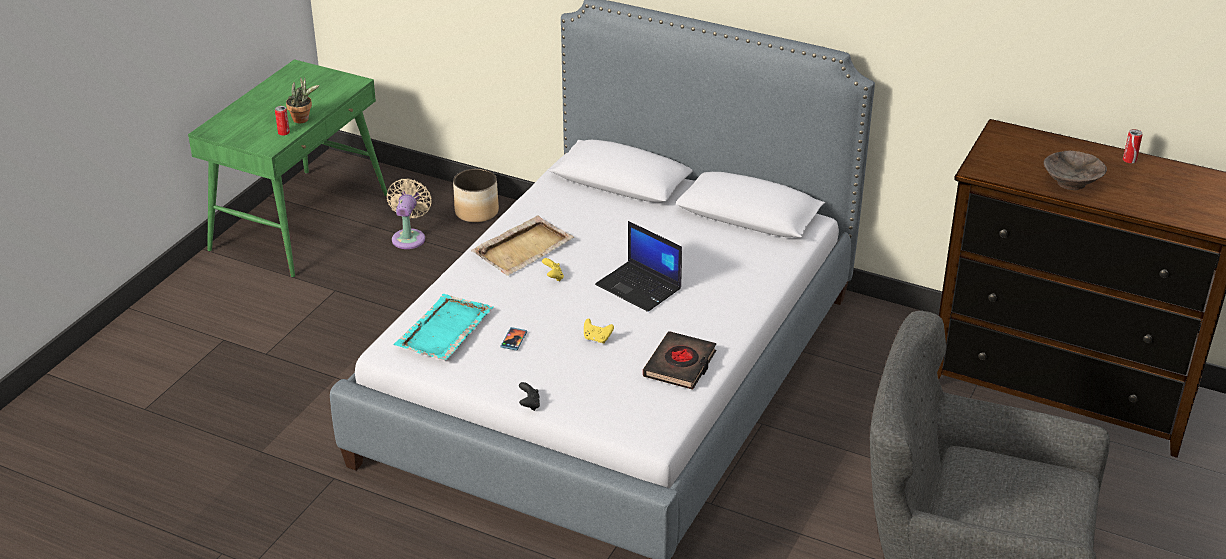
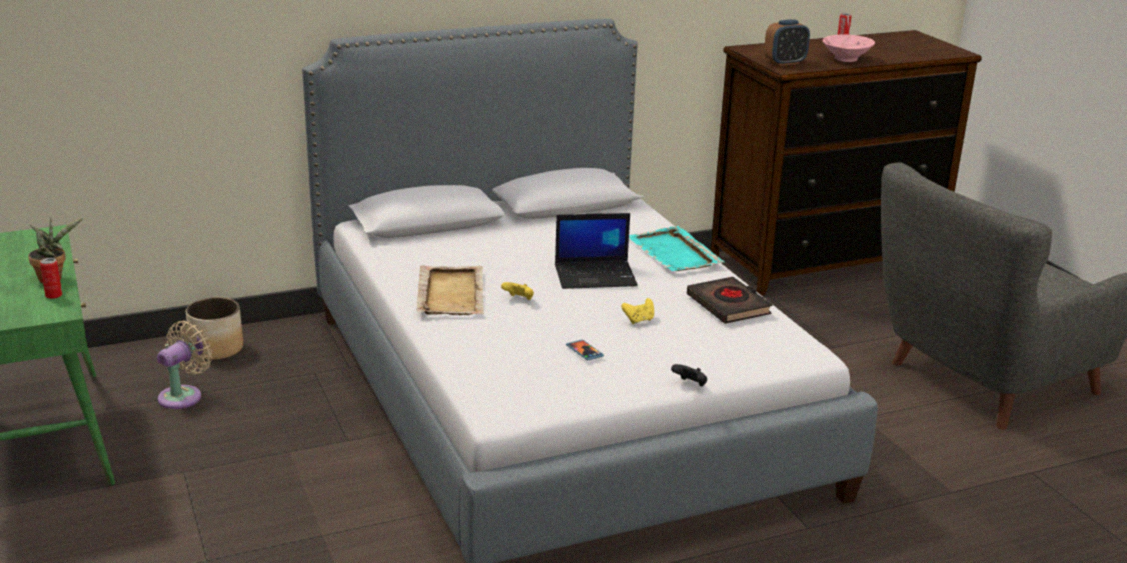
camera: 50 degrees left, 10 degrees down
(409, 237) = (184, 396): beige fan -> beige fan turned 75 degrees clockwise
(444, 330) = (517, 374): turquoise tray -> turquoise tray (674, 253)
(996, 162) = (785, 63): none -> alarm clock
(1071, 183) = (846, 59): brown bowl -> pink bowl

